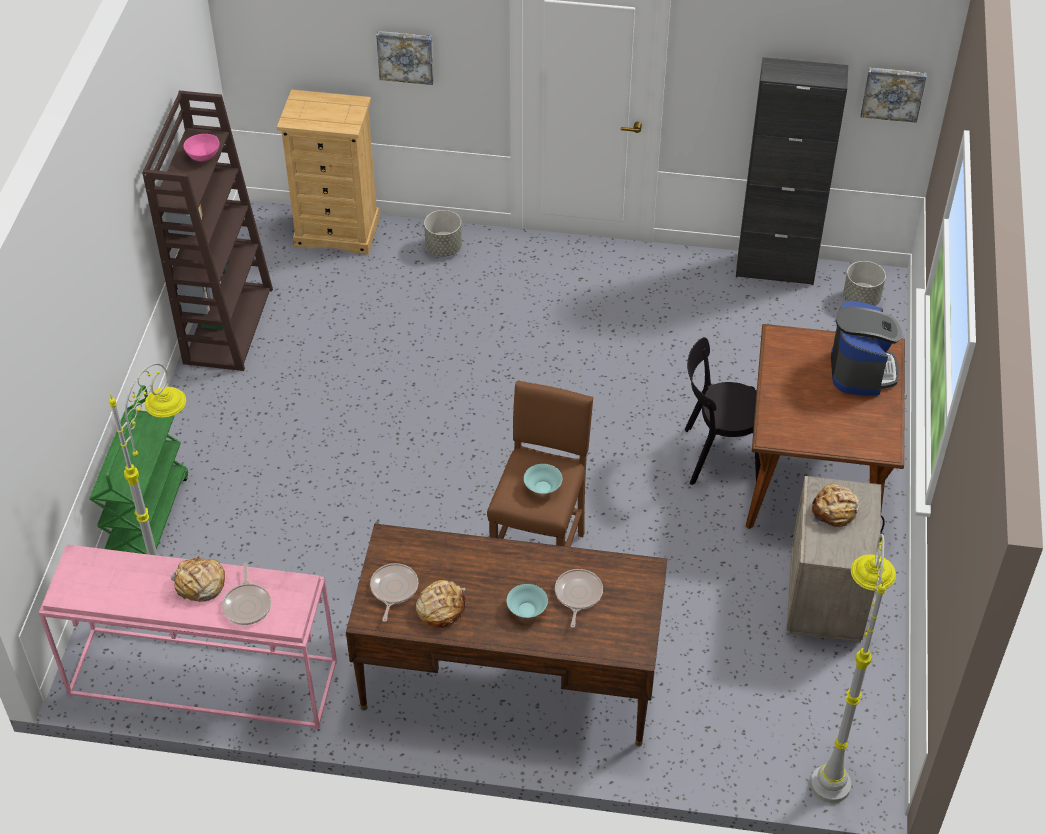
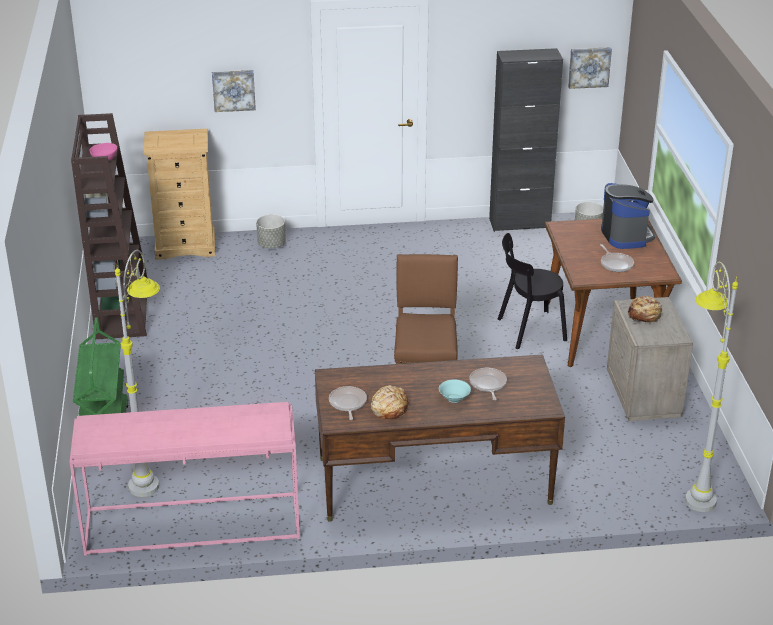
camera: 15 degrees left, 15 degrees down
(200, 585) = (196, 421): bread -> none
(247, 604) = (240, 427): frying pan -> frying pan (616, 264)
(543, 487) = (431, 331): turquoise bowl -> none

